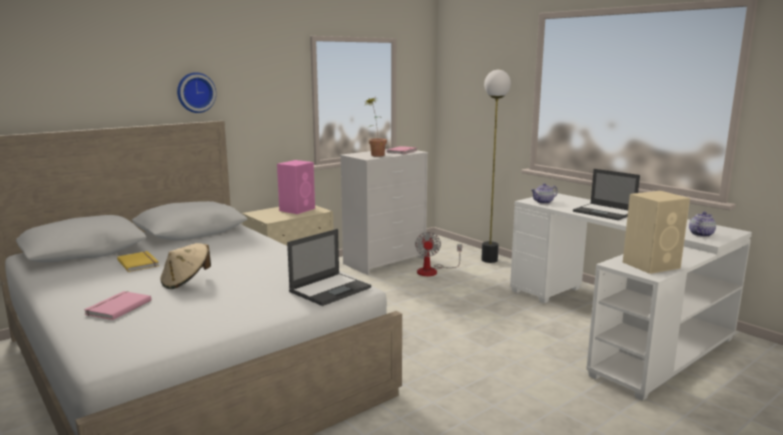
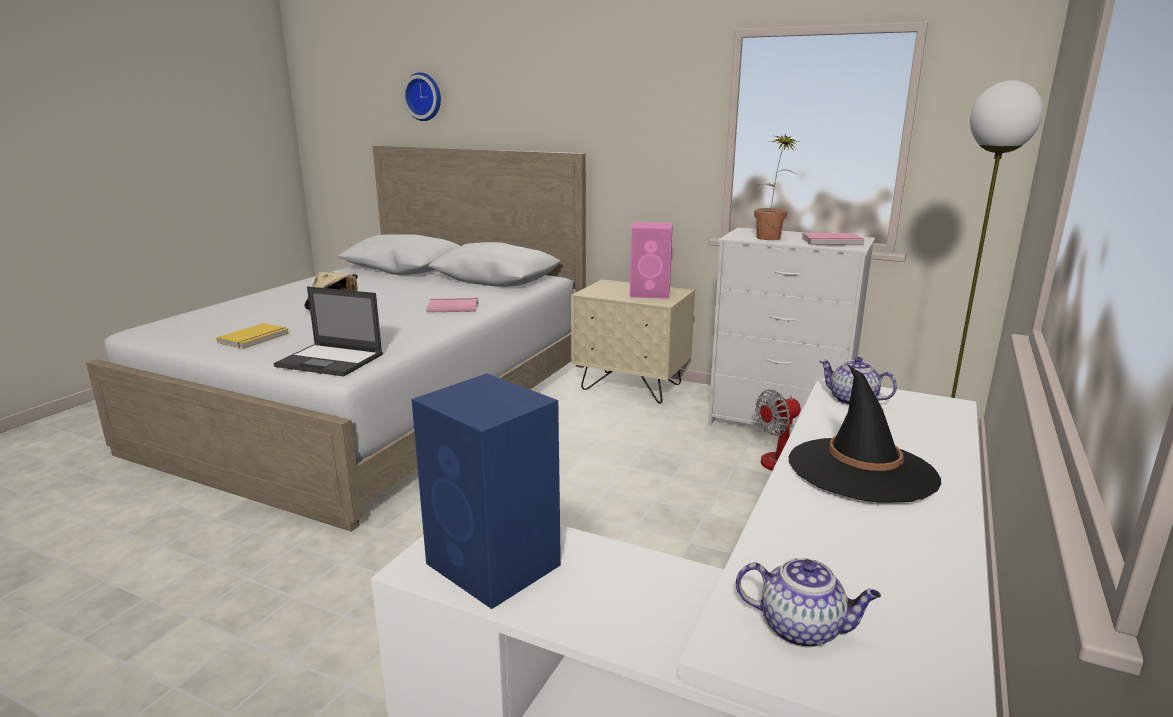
camera: 65 degrees right, 5 degrees up
(117, 307) = (260, 306): pink book -> pink book (452, 307)
(139, 263) = (381, 286): yellow book -> yellow book (255, 338)
(195, 92) = (560, 114): wall clock -> wall clock (424, 97)
(605, 212) = (861, 470): laptop -> black hat
(652, 265) = (495, 566): beige speaker -> blue speaker

